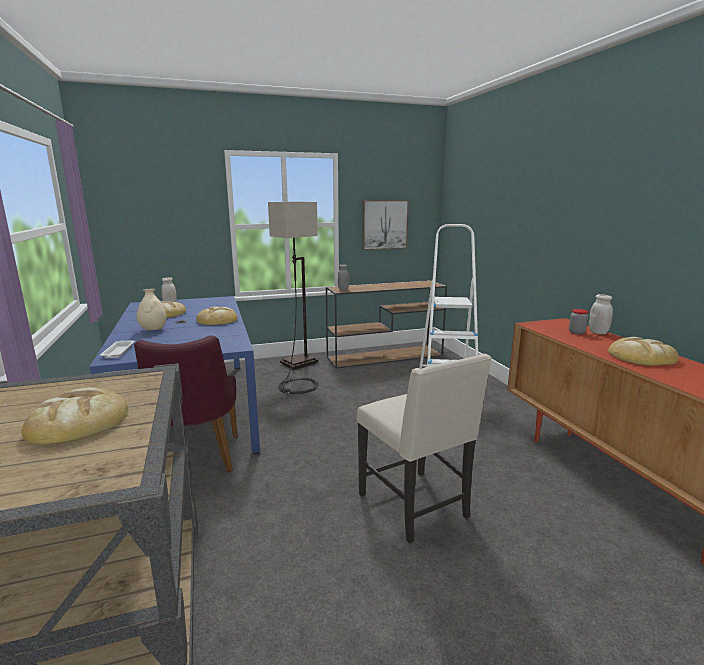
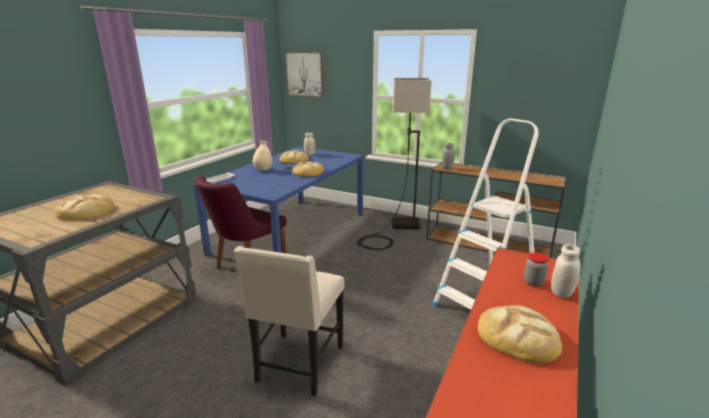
camera: 45 degrees right, 5 degrees up
(384, 224) = (522, 106): picture -> picture (305, 74)

